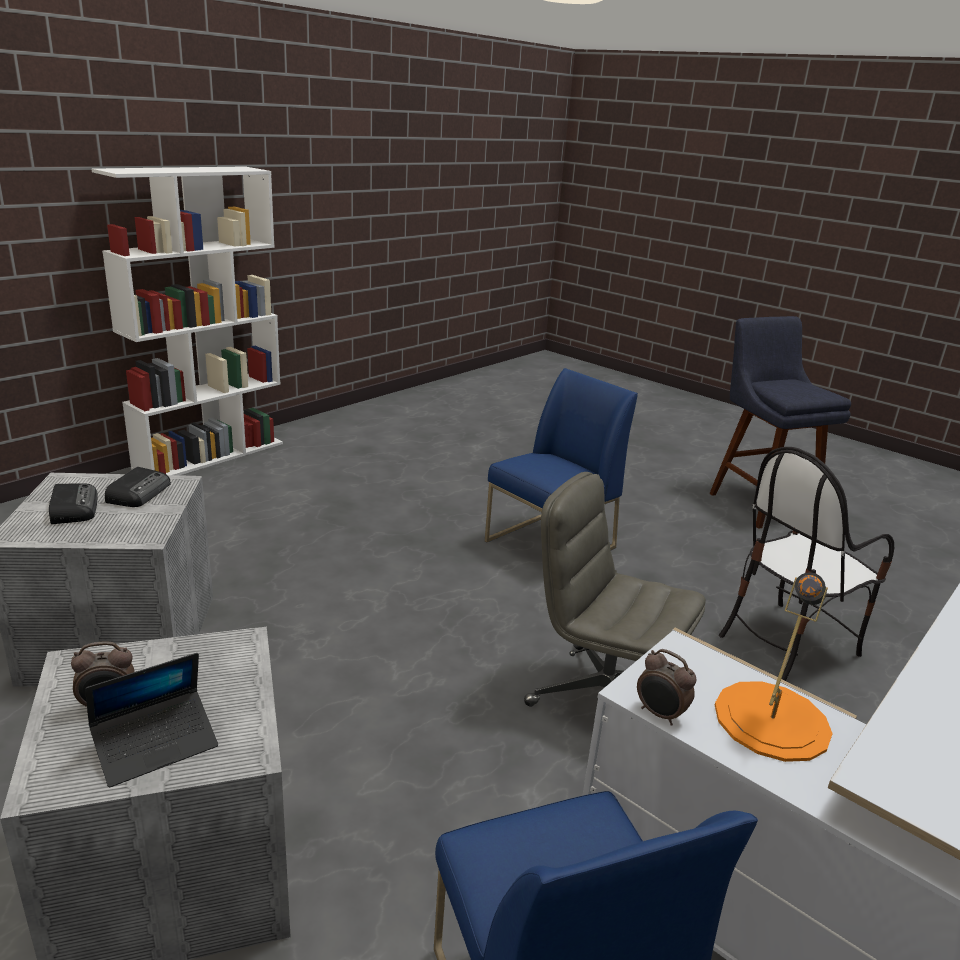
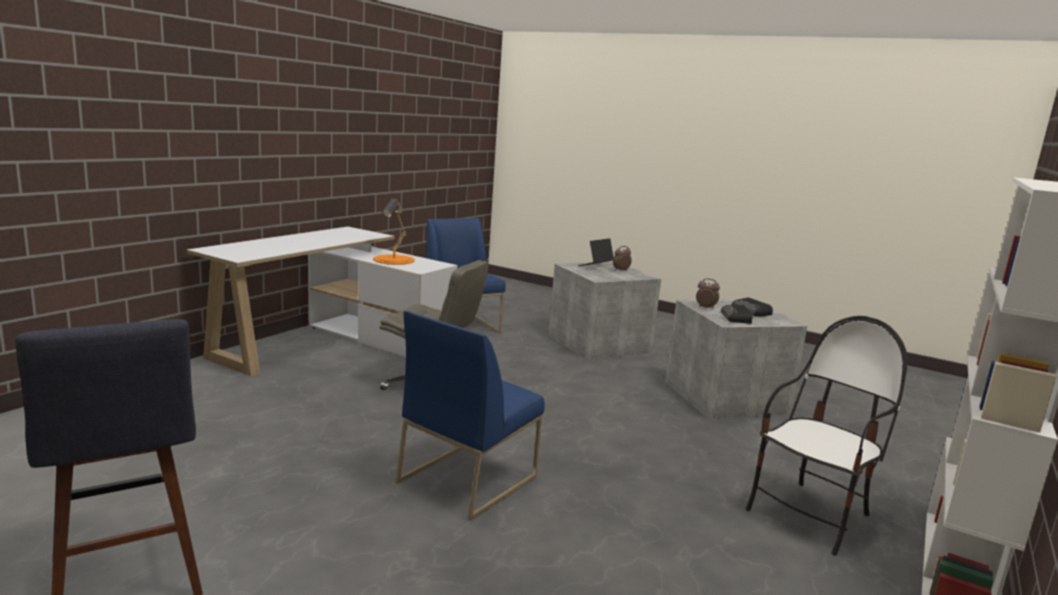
camera: 170 degrees right, 10 degrees down
(660, 714) = (435, 261): alarm clock -> alarm clock (705, 308)
(786, 641) = (279, 415): chair -> chair (811, 516)

